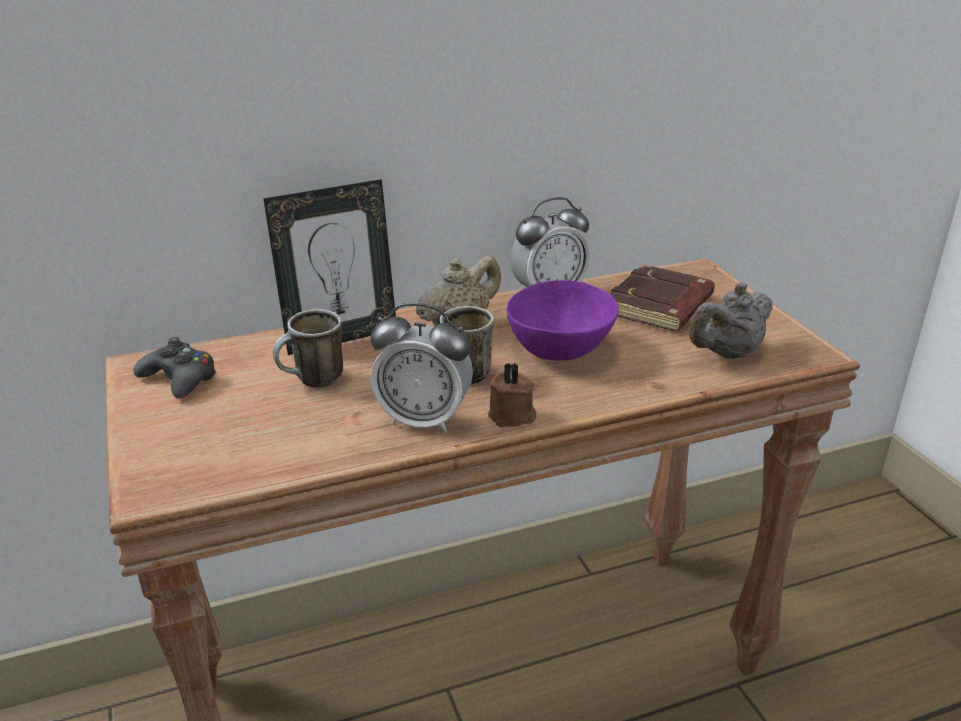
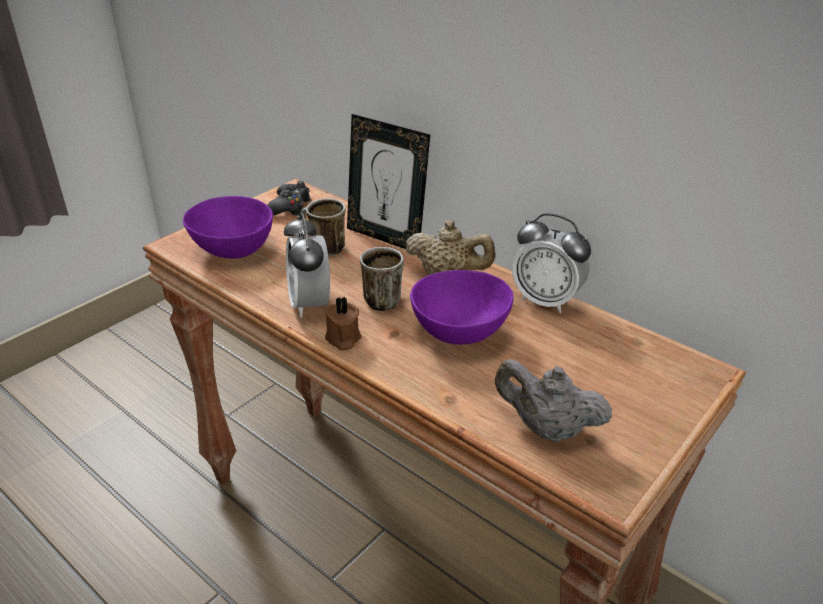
camera: 60 degrees right, 5 degrees up
(229, 446) = (232, 249): none -> purple bowl
(660, 307) = (595, 365): brown book -> none

